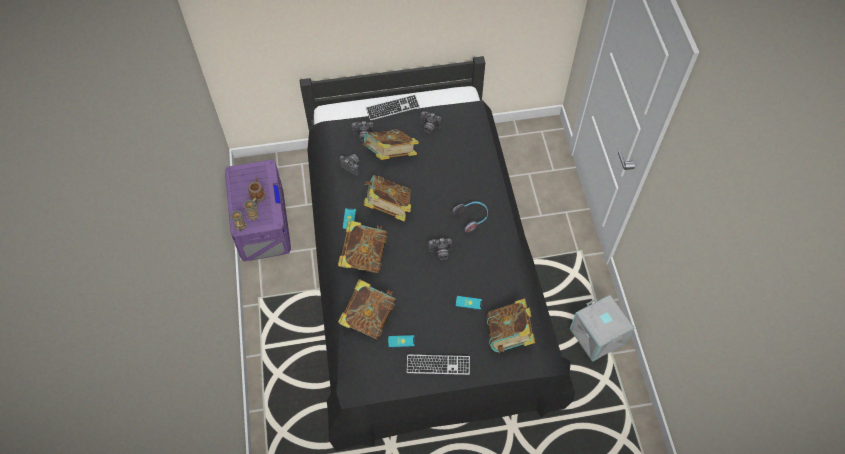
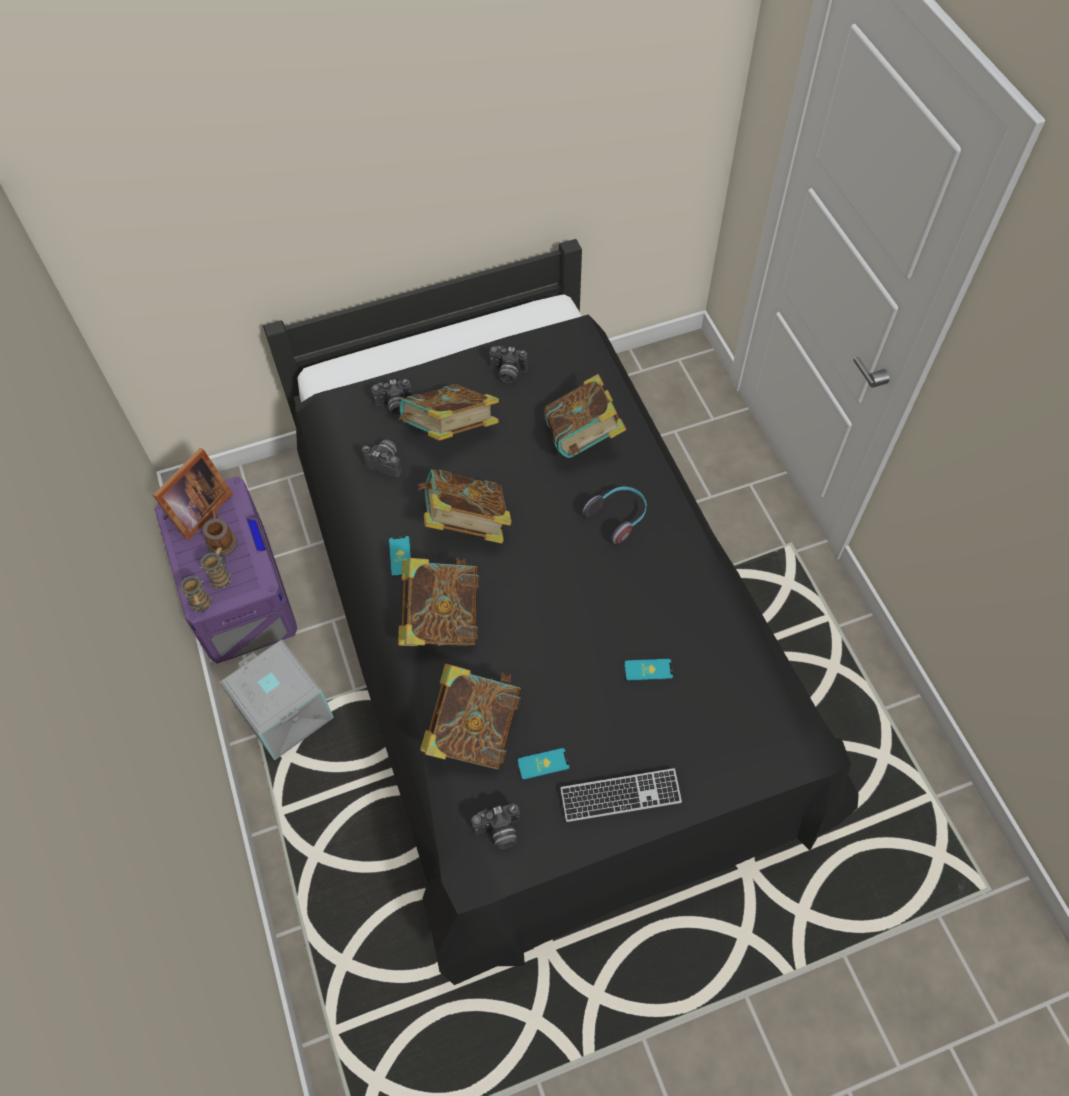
camera: 10 degrees left, 0 degrees up
(247, 175) = (196, 511): none -> picture frame
(393, 108) = (437, 351): keyboard -> none
(440, 253) = (577, 588): camera -> camera (499, 832)
(509, 335) = (734, 716): book -> book (583, 438)
(598, 336) = (854, 683): grey storage box -> grey storage box (287, 713)

